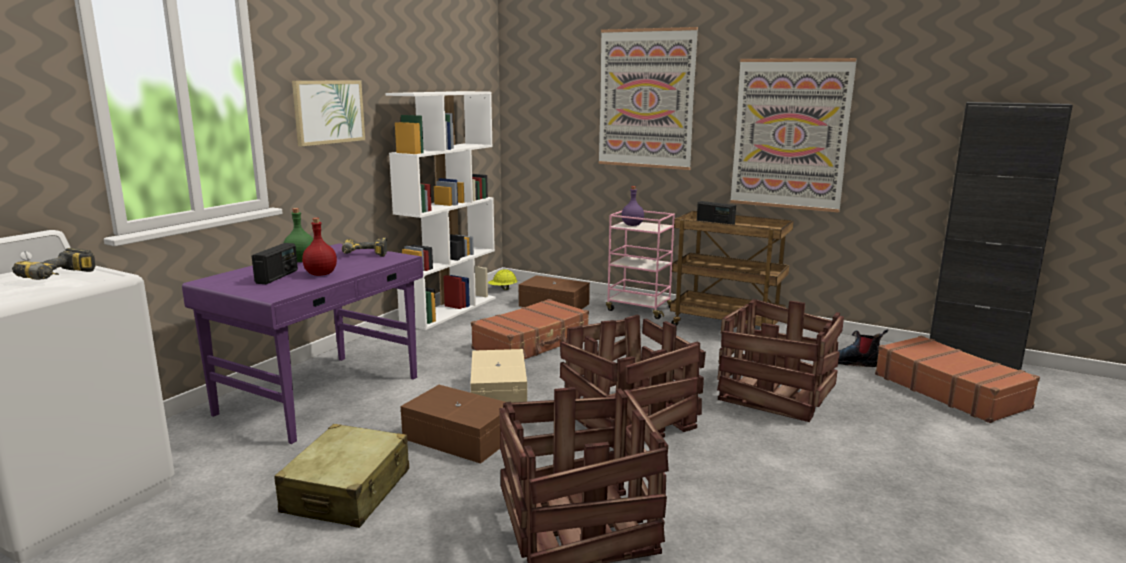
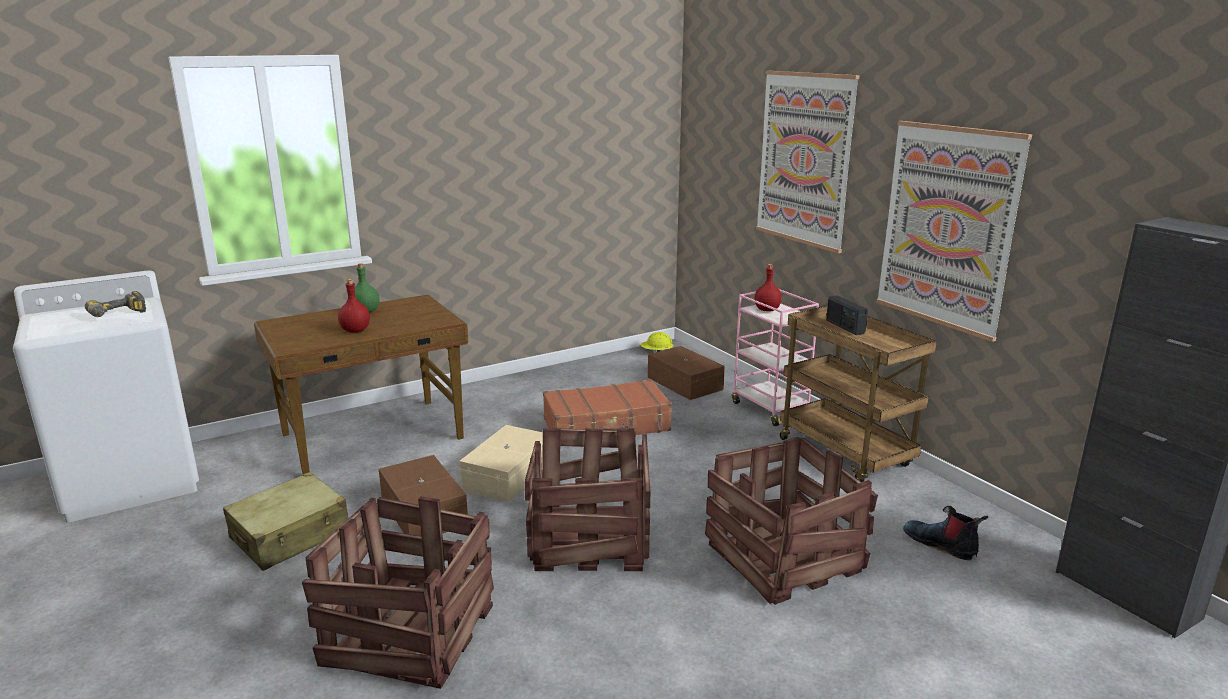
camera: 30 degrees right, 5 degrees up
(277, 277) = (322, 327): radio -> none
(322, 395) = (374, 437): purple desk -> brown desk
(329, 112) = (434, 165): picture -> none
(363, 255) = (421, 314): power drill -> none
(449, 310) = (577, 369): white bookcase -> none
(632, 225) = (766, 310): purple bottle -> red bottle
(950, 391) = (1027, 624): brown suitcase -> none

